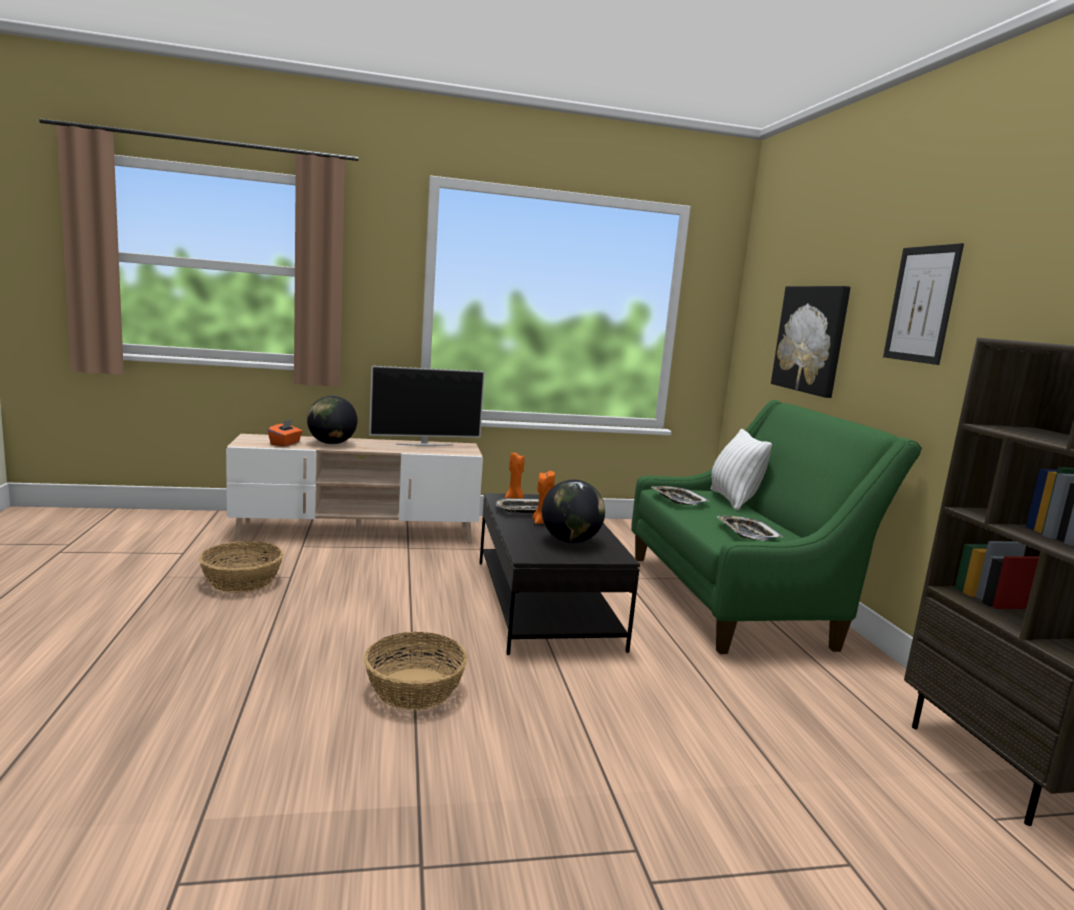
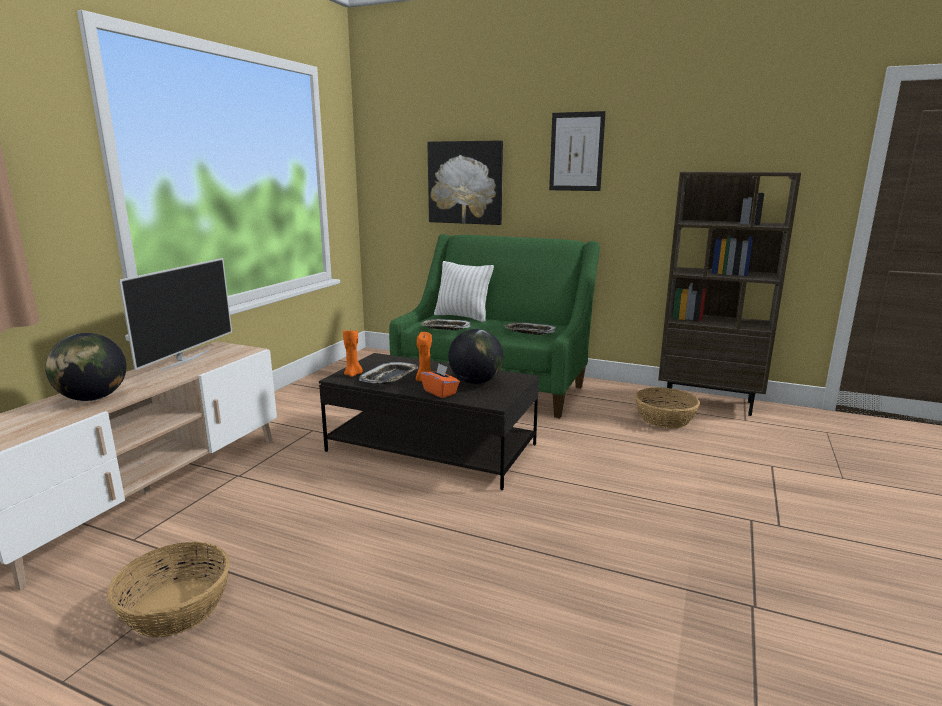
camera: 55 degrees left, 5 degrees up
(285, 444) = (41, 422): orange tissue box -> orange tissue box (440, 392)
(415, 689) = (525, 547): basket -> basket (665, 419)

